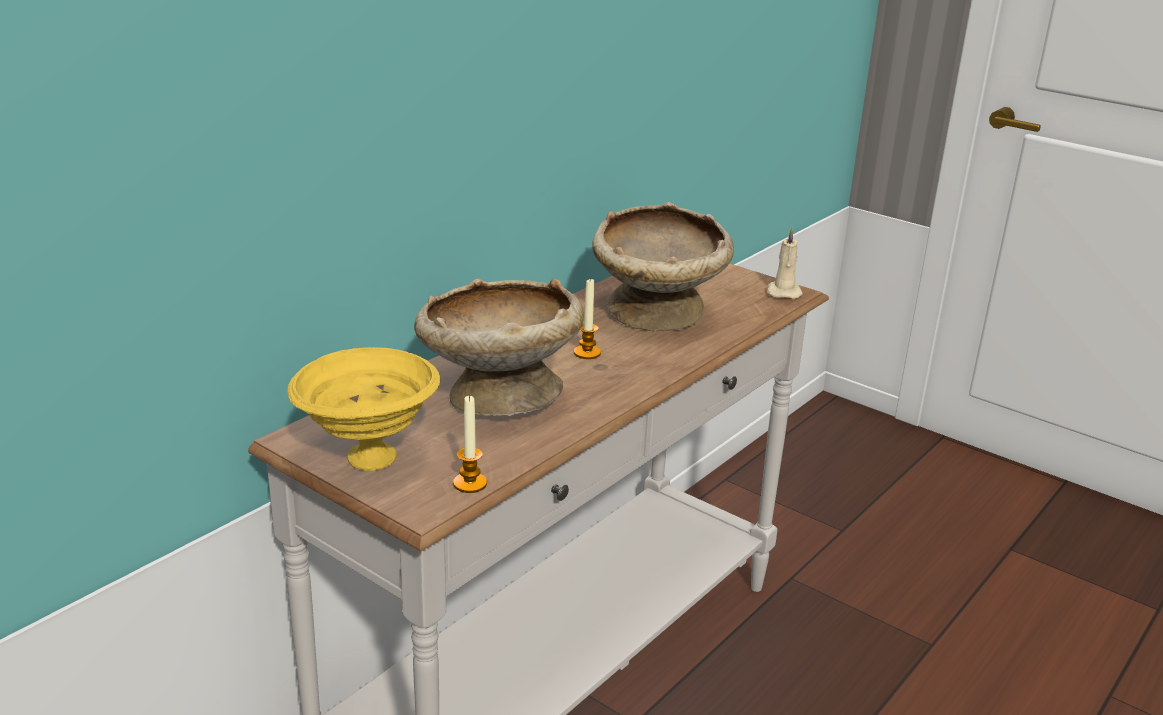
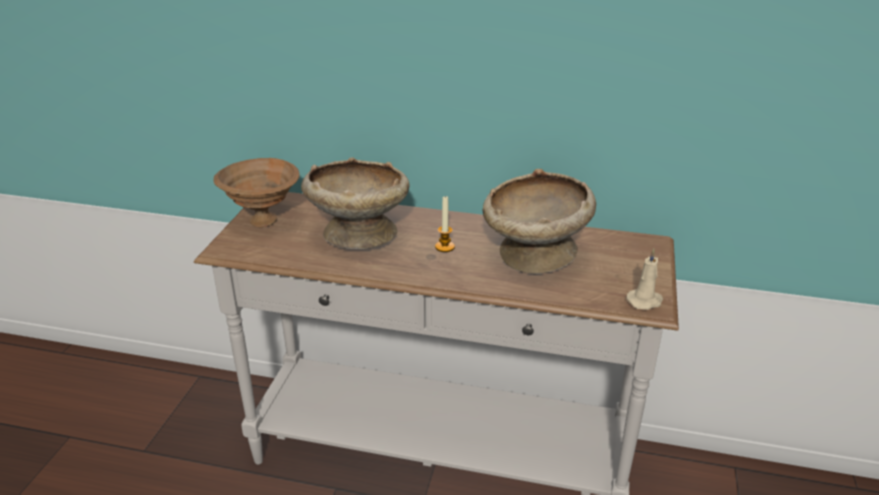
camera: 65 degrees right, 5 degrees up
(368, 459) = (261, 220): yellow bowl -> brown bowl
(470, 483) = (255, 254): candle -> none

